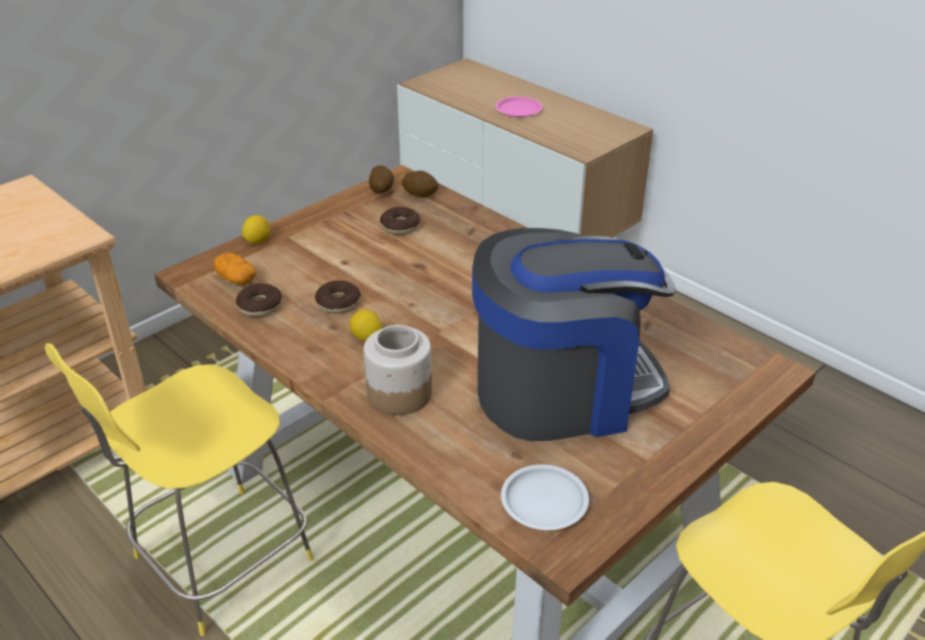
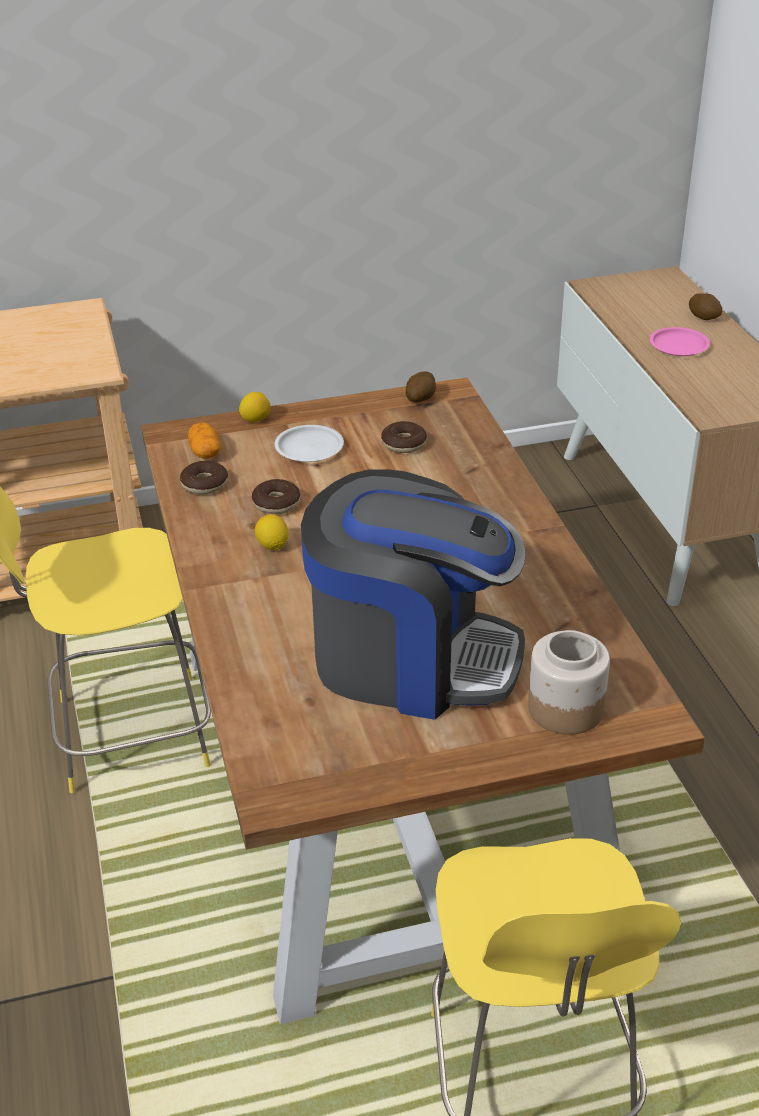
camera: 30 degrees right, 0 degrees up
(399, 394) = (255, 607): jar -> jar (564, 709)
(420, 193) = (456, 414): potato -> potato (704, 317)
(545, 501) = (296, 751): white plate -> white plate (310, 448)

